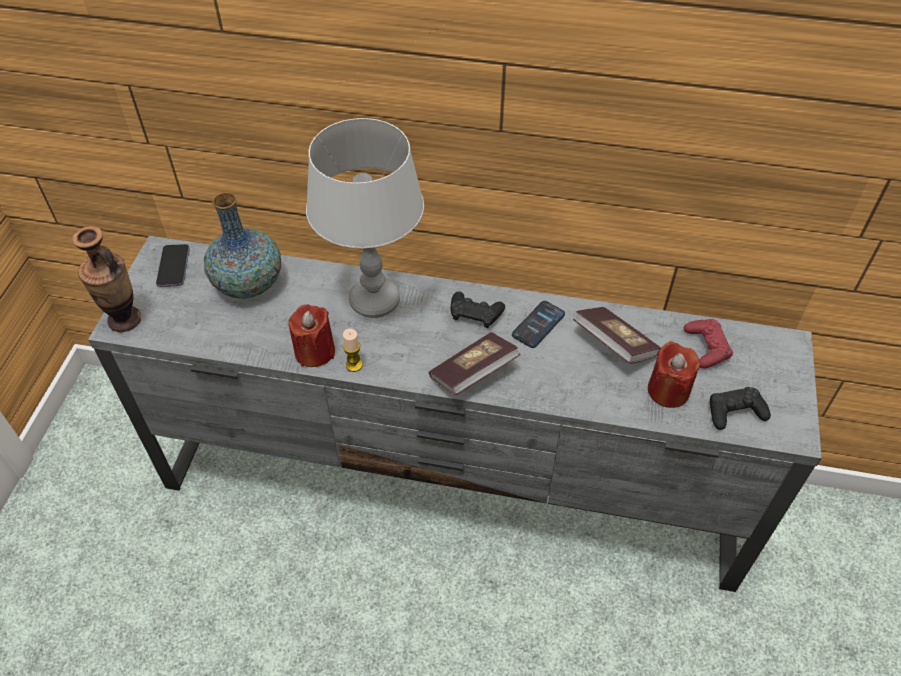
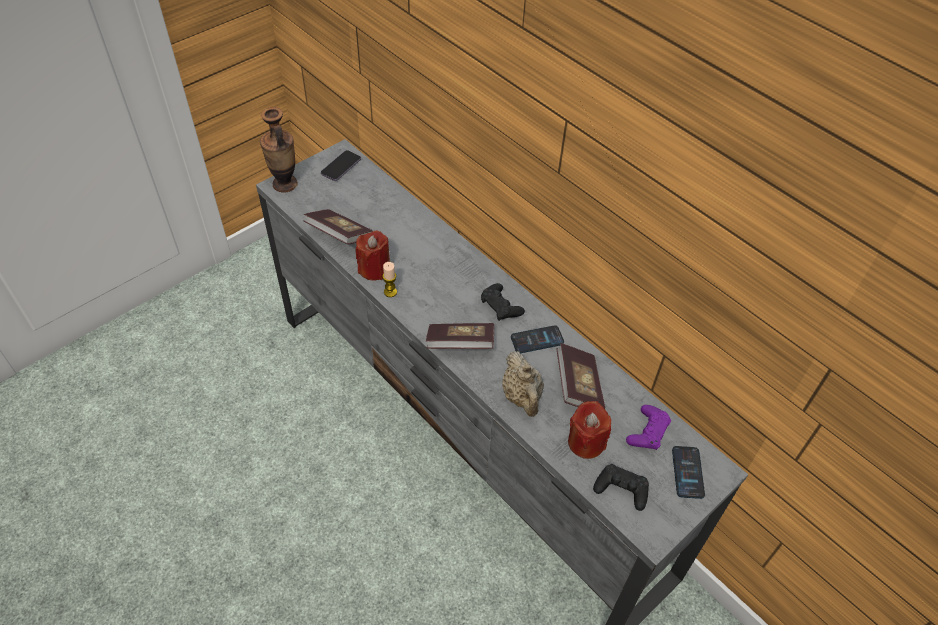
camera: 35 degrees right, 0 degrees up
(242, 339) = (339, 235): none -> book
(248, 284) = (375, 202): vase -> none
(375, 301) = (442, 259): grey table lamp -> none
(576, 386) = (522, 397): none -> beige teapot
(706, 347) = (648, 432): red game controller -> purple game controller
(769, 361) = (687, 472): none -> phone

